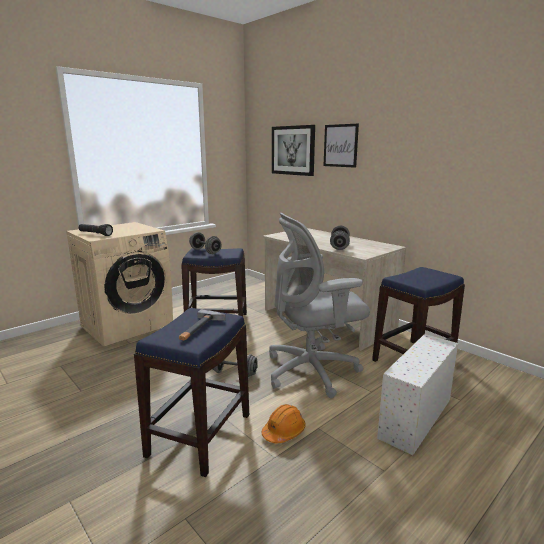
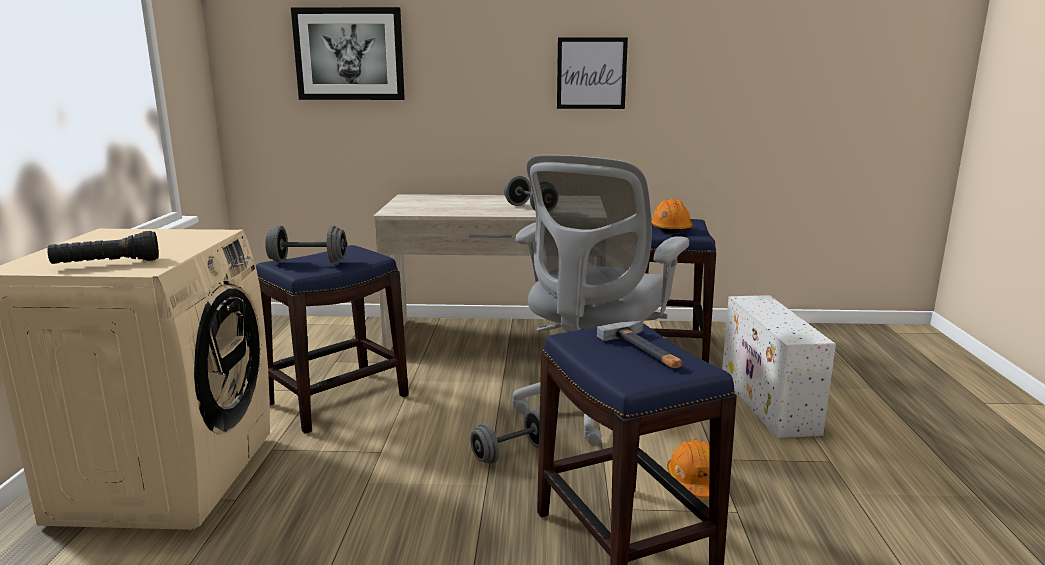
camera: 45 degrees left, 0 degrees up
(340, 145) = (460, 45): picture -> picture (591, 73)
(416, 277) = (670, 229): none -> orange hard hat

